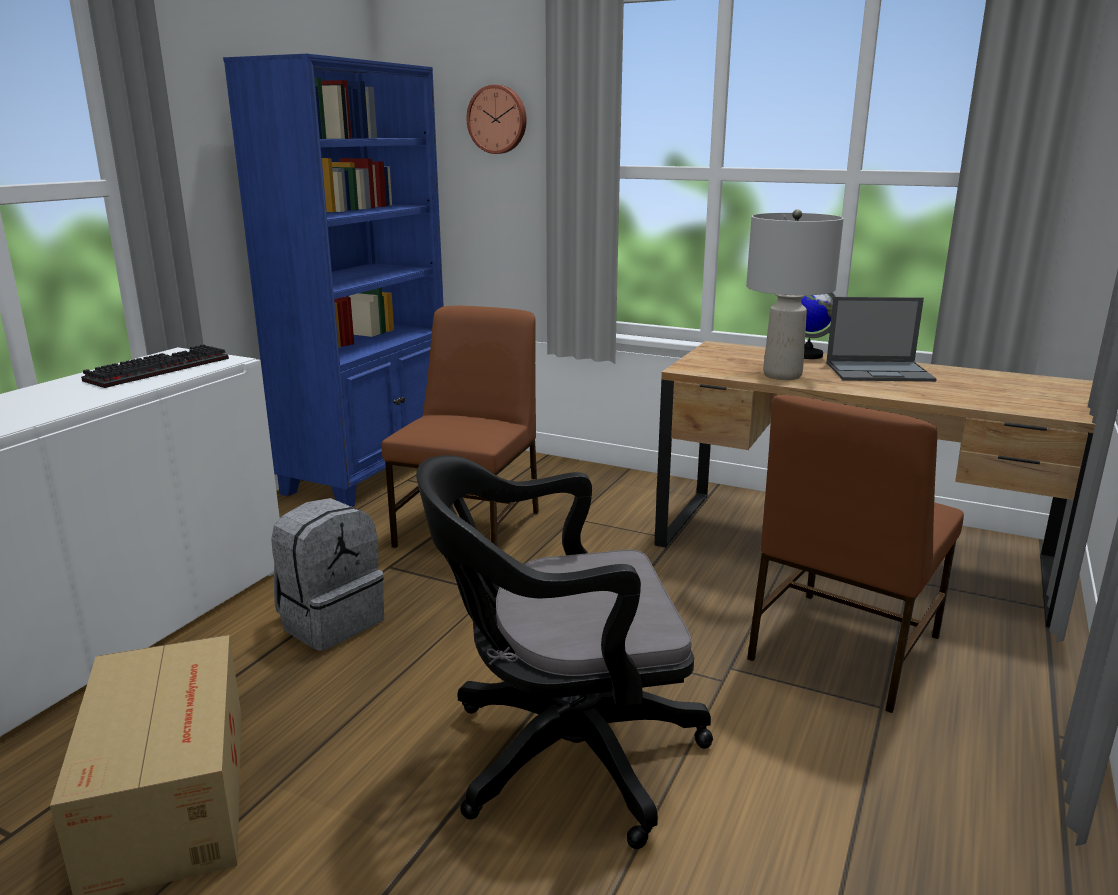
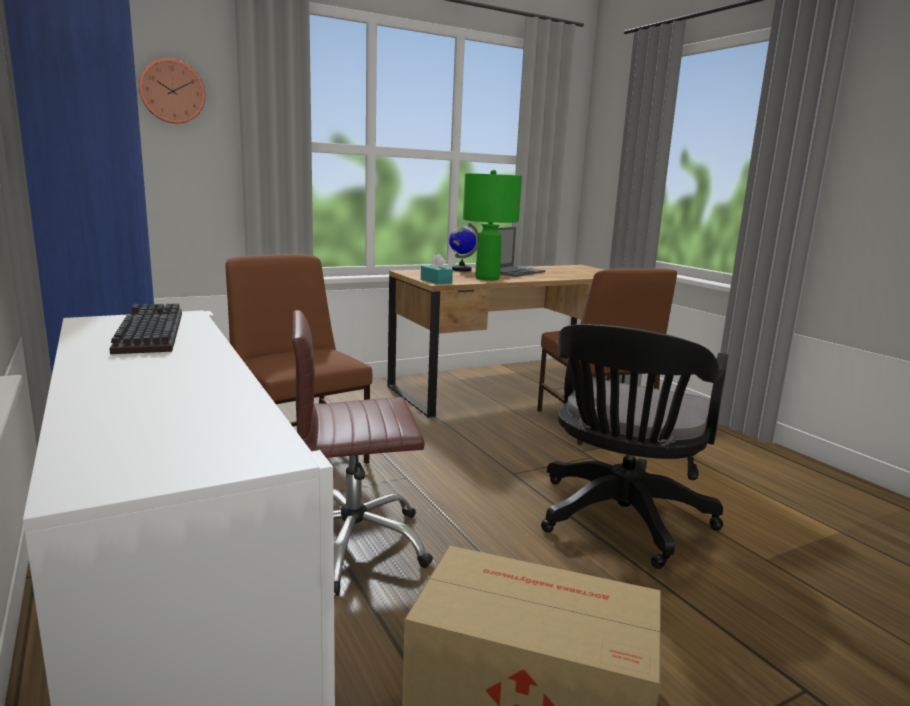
camera: 55 degrees left, 5 degrees down
(331, 621) = (353, 545): grey backpack -> brown office chair
(692, 366) = (436, 281): none -> turquoise tissue box
(781, 375) = (487, 278): grey table lamp -> green table lamp

